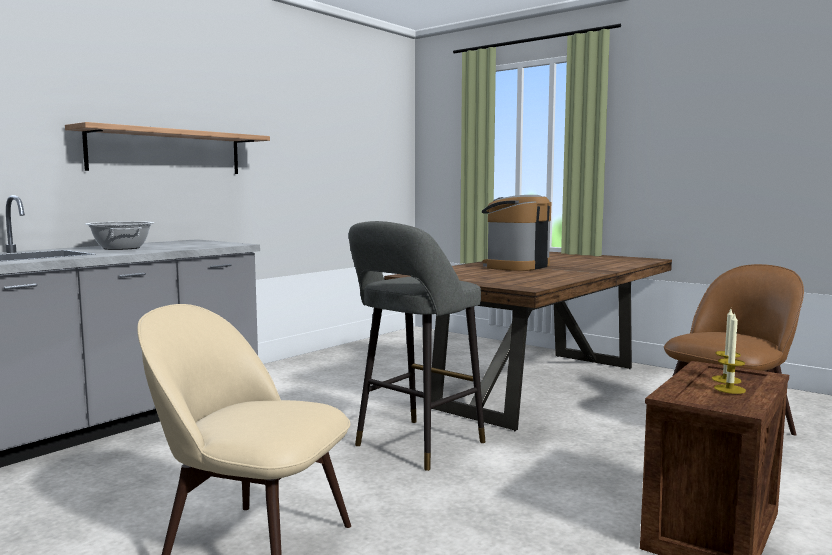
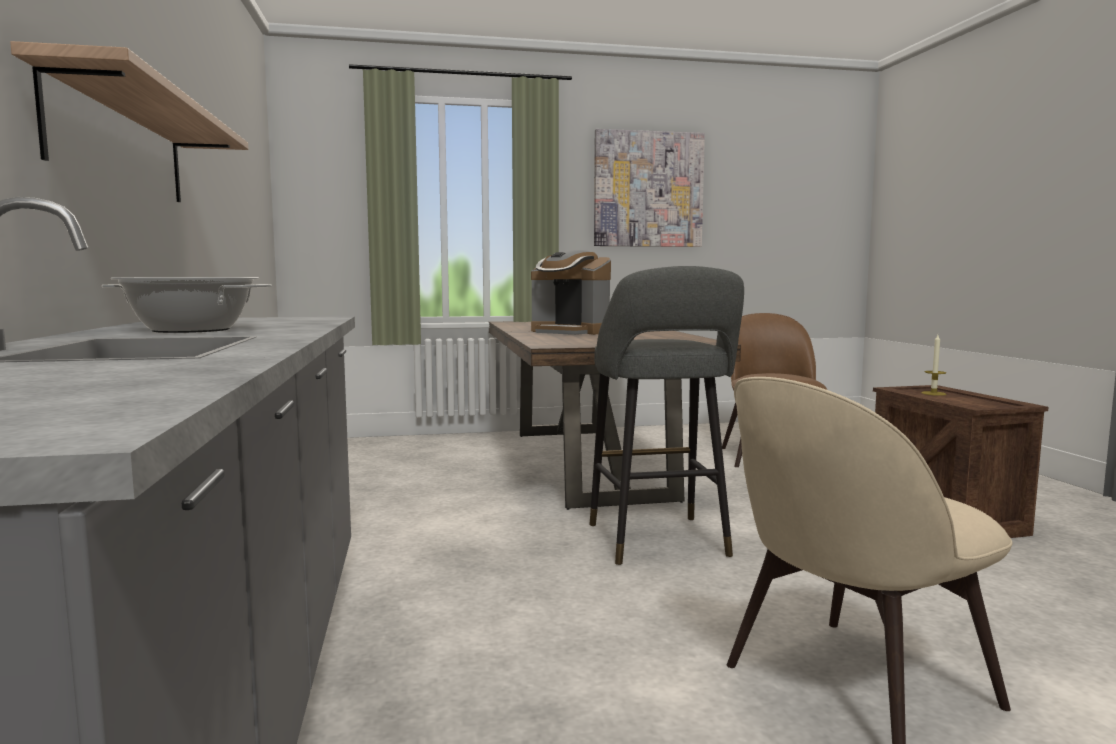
camera: 50 degrees left, 0 degrees up
(515, 266) = (570, 332): coffee machine -> coffee machine turned 45 degrees counterclockwise
(707, 124) = (648, 189): none -> picture
(729, 389) = (966, 396): candle -> none

